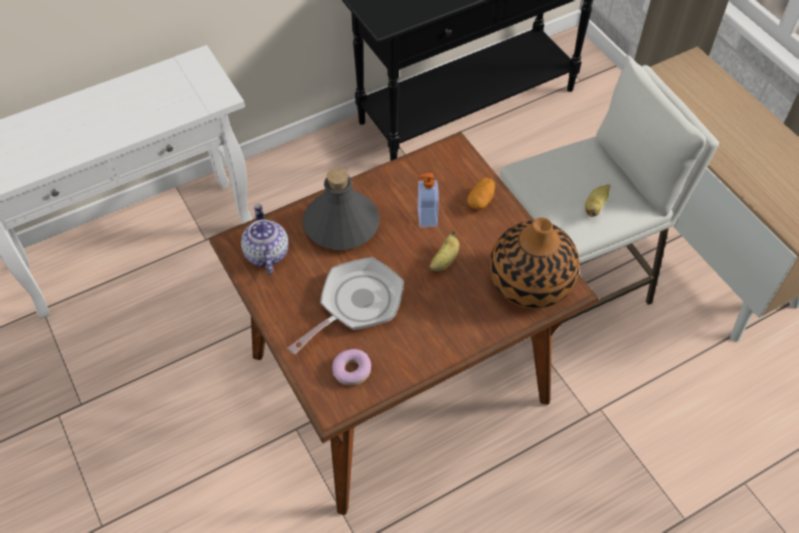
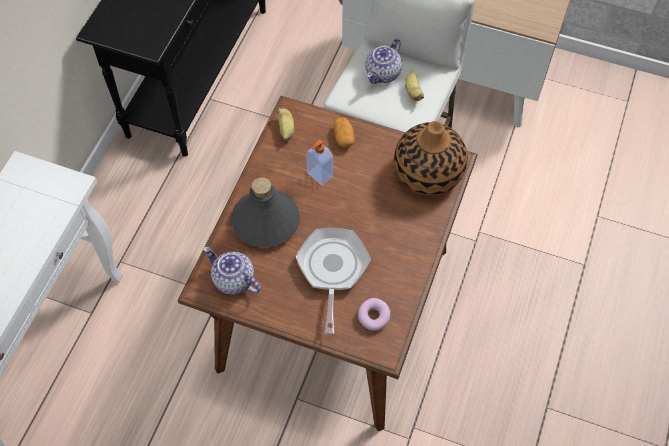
camera: 40 degrees left, 5 degrees up
(444, 261) = (360, 197): banana -> banana (286, 129)
(581, 174) = (383, 74): none -> teapot

